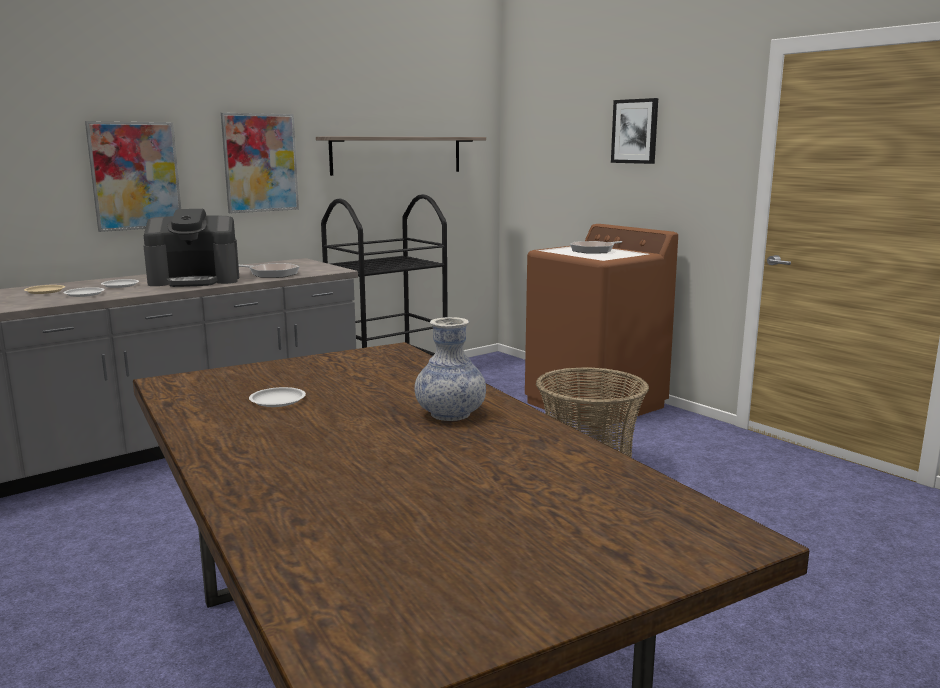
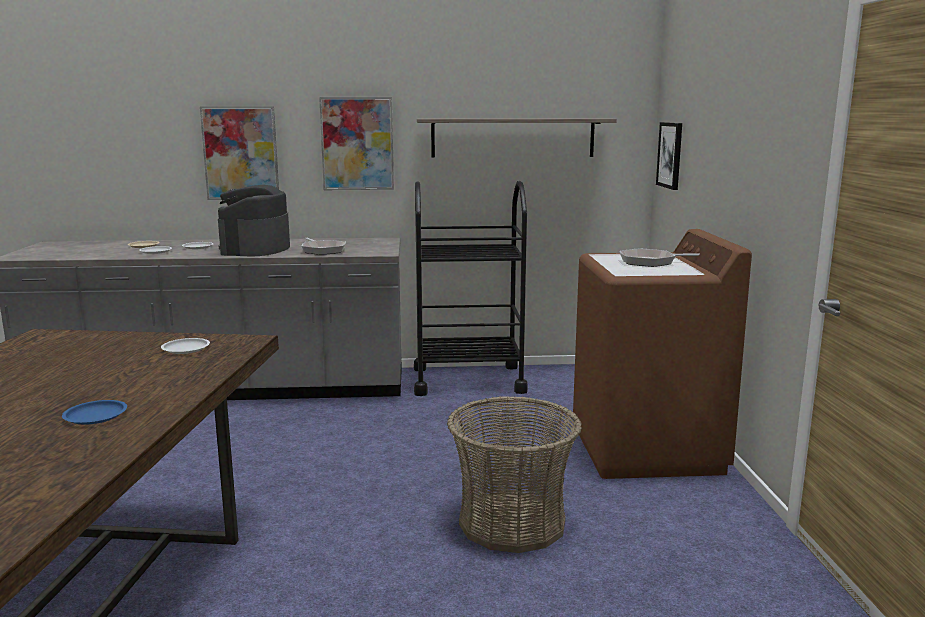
camera: 35 degrees right, 0 degrees up
(195, 280) = (255, 249): coffee machine -> coffee machine turned 75 degrees clockwise
(277, 400) = (44, 369): white plate -> white plate (186, 349)
(450, 414) = (95, 416): vase -> blue plate
(635, 131) = (738, 114): picture -> picture (670, 155)

